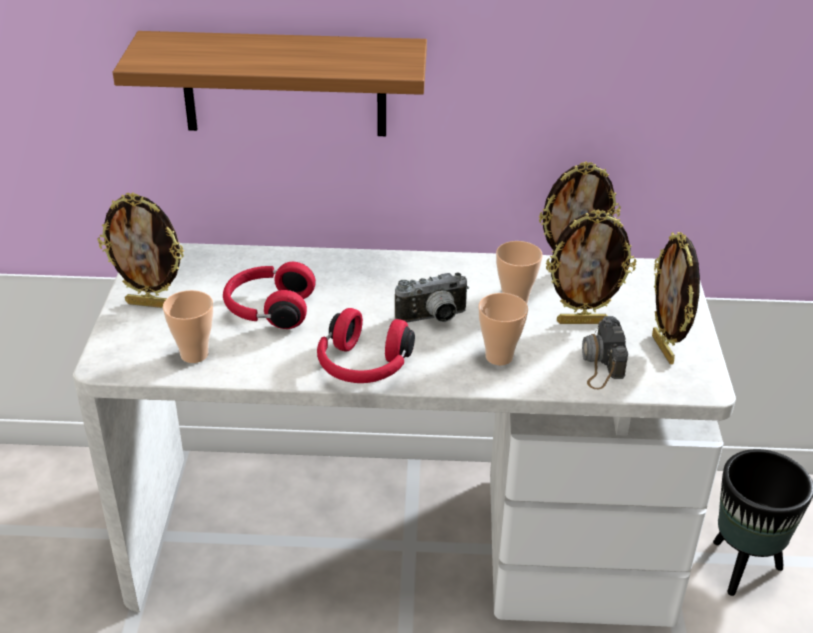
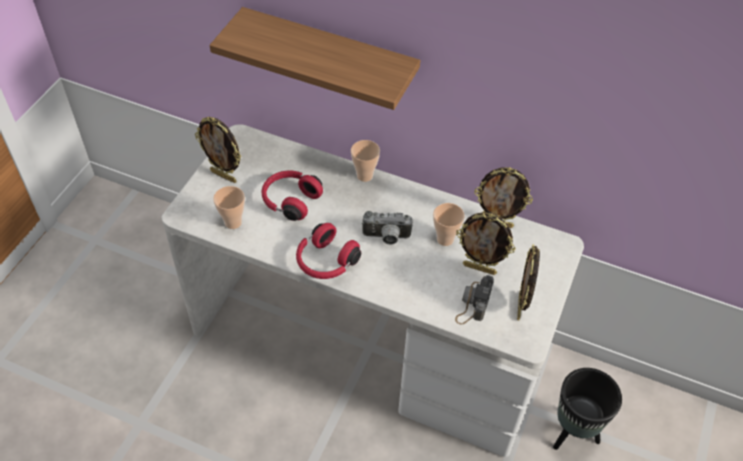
camera: 20 degrees right, 15 degrees up
(499, 357) = (411, 280): cup -> cup (364, 175)

